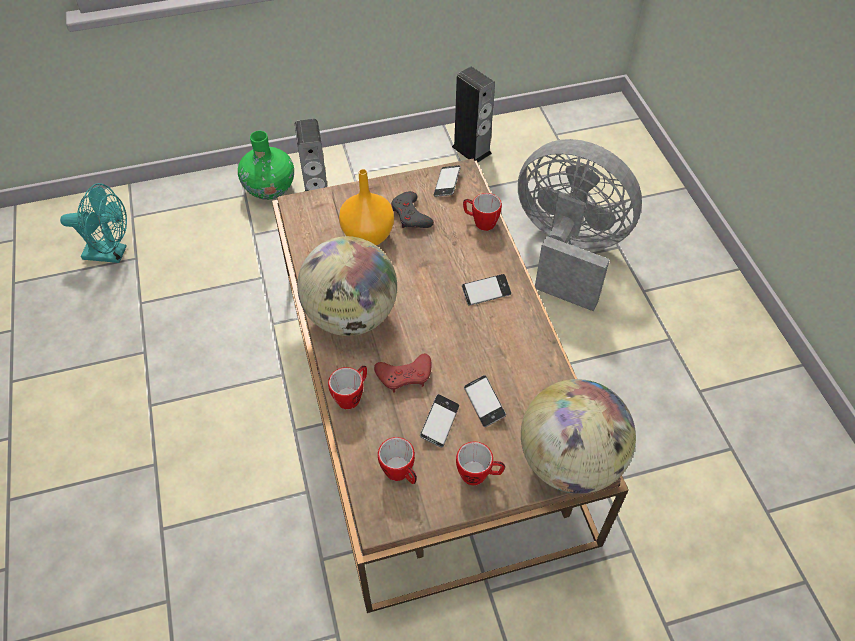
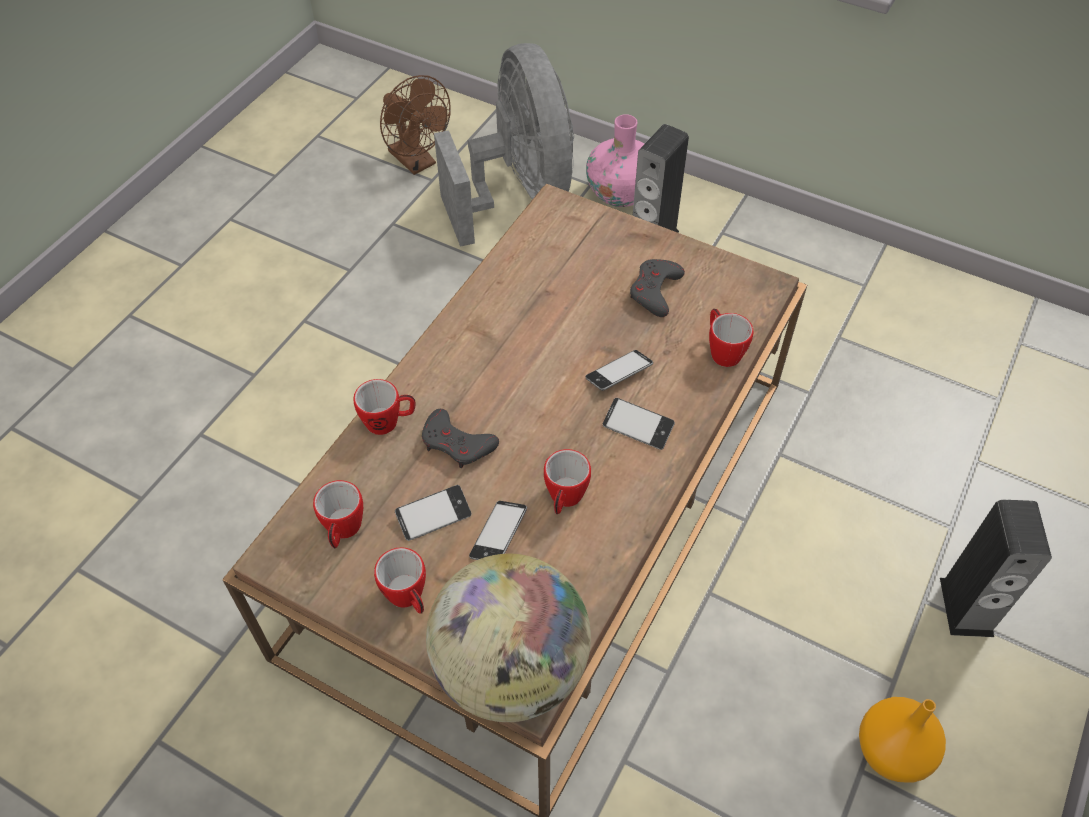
camera: 45 degrees right, 0 degrees up
(112, 253) = (417, 162): turquoise fan -> brown fan
(270, 189) = (620, 194): green vase -> pink vase
(351, 316) = (477, 347): globe -> none
(369, 235) = (588, 282): orange vase -> orange vase (892, 753)
(405, 375) = (457, 443): red game controller -> grey game controller
(447, 184) = (734, 285): phone -> phone (619, 374)
(471, 150) = (887, 292): speaker -> speaker (966, 606)
(494, 357) = (564, 499): none -> mug
(567, 251) = (877, 484): grey fan -> grey fan (518, 192)

